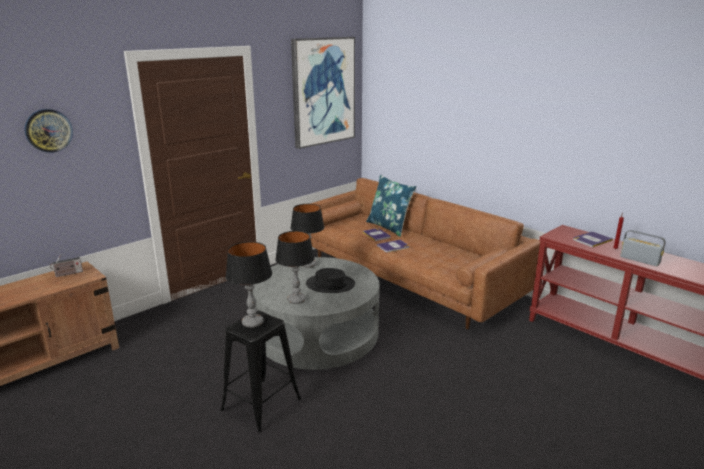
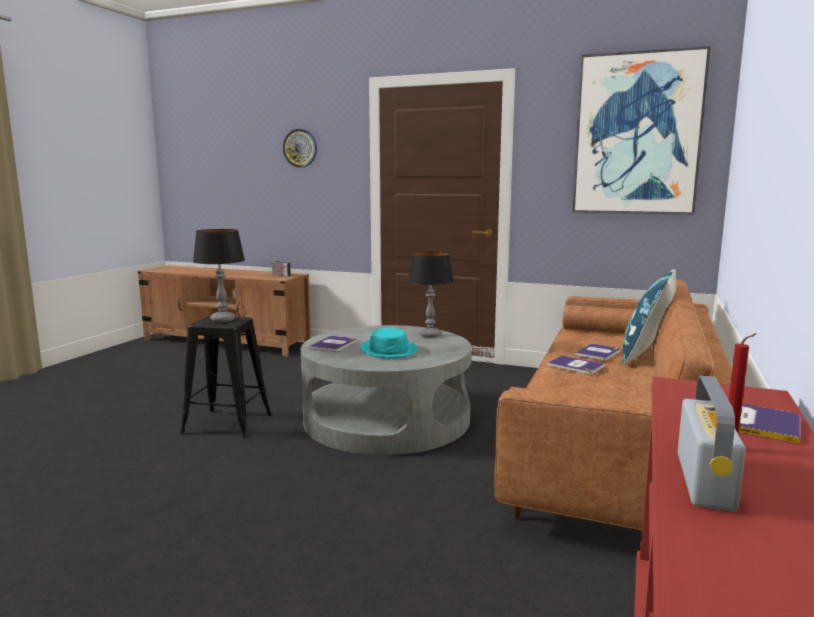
camera: 65 degrees right, 10 degrees down
(296, 300) = (333, 344): table lamp -> book
(330, 284) = (389, 350): black hat -> turquoise hat

